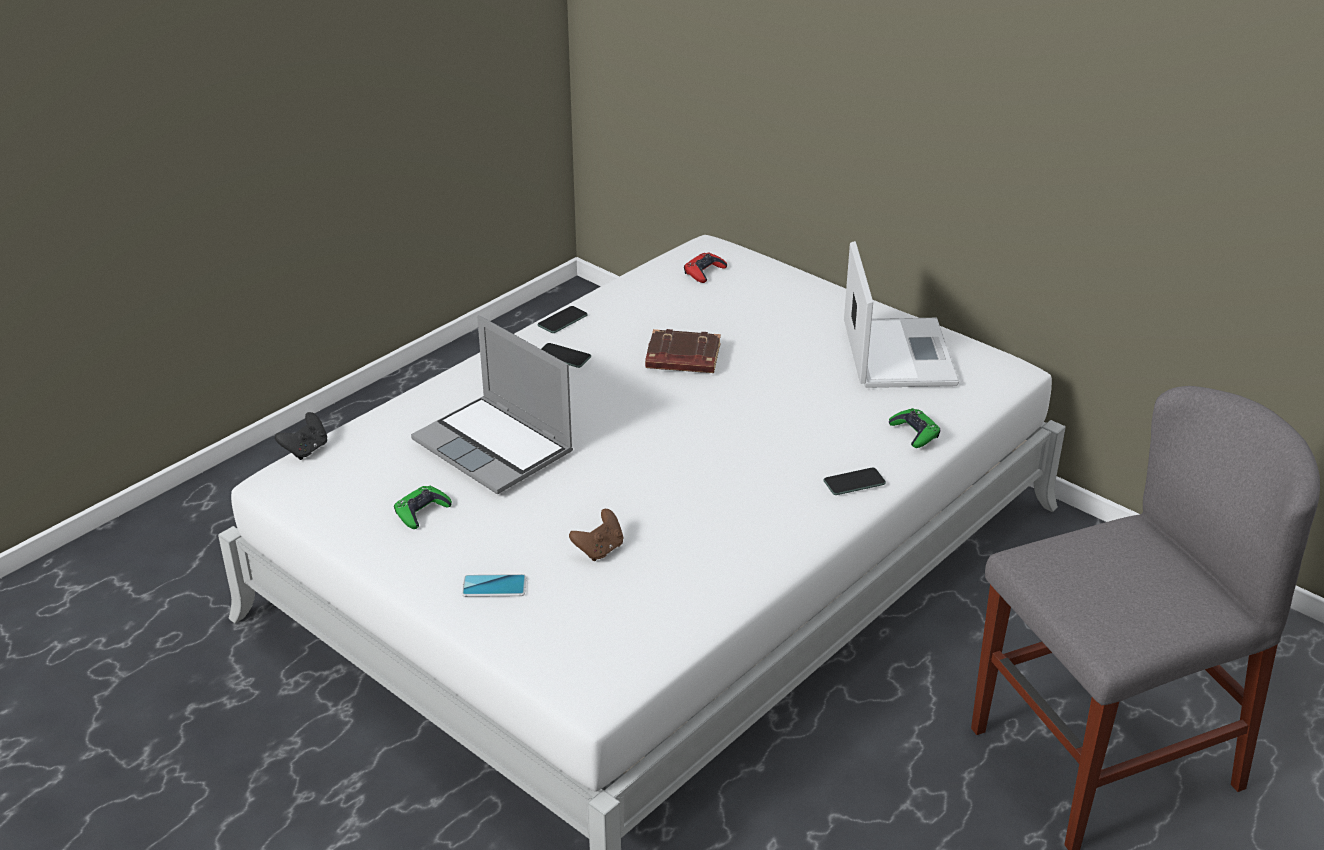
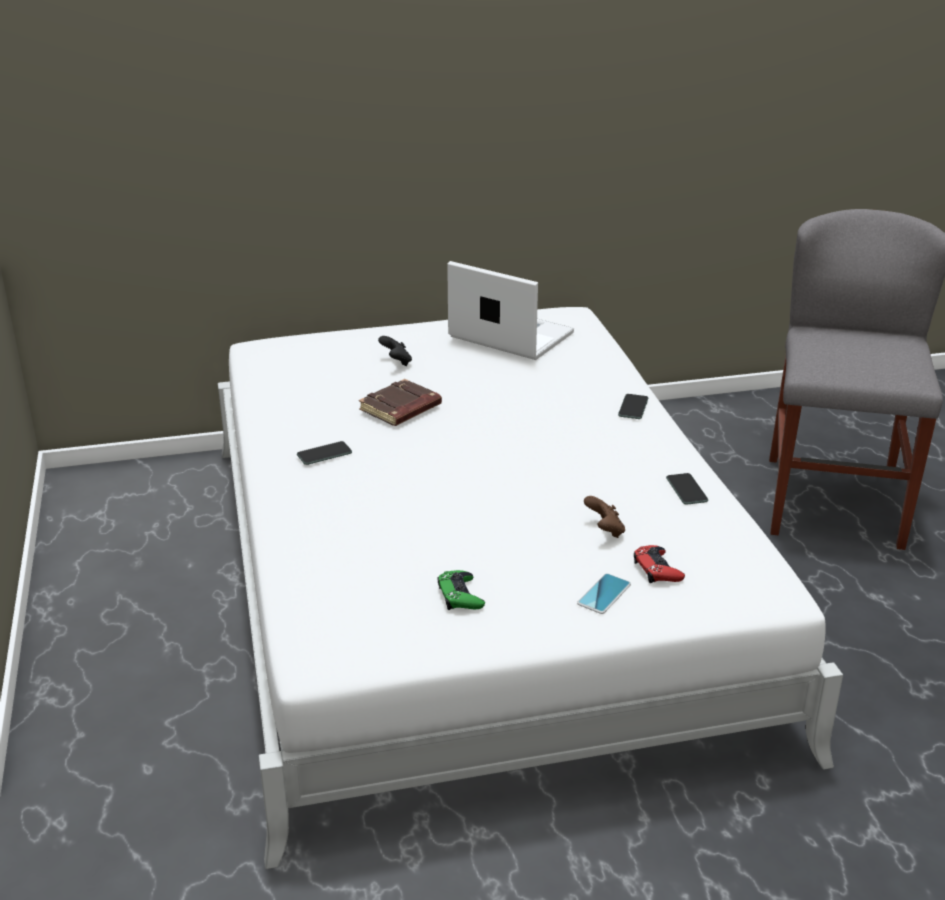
camera: 55 degrees left, 5 degrees down
(306, 450) = (284, 629): black game controller -> black game controller (396, 362)
(496, 447) = (415, 527): laptop -> none
(562, 320) = (267, 438): phone -> phone (686, 489)
(704, 272) = (292, 360): red game controller -> red game controller (657, 569)
(914, 433) = (606, 365): green game controller -> none

